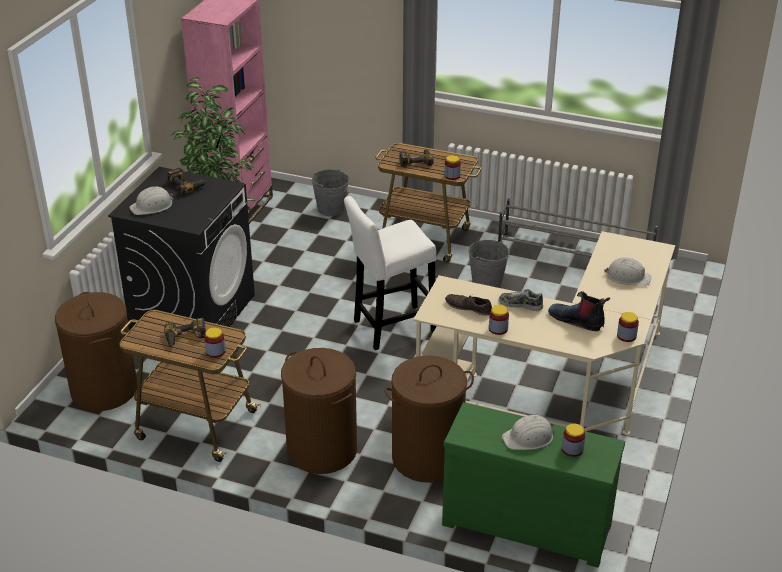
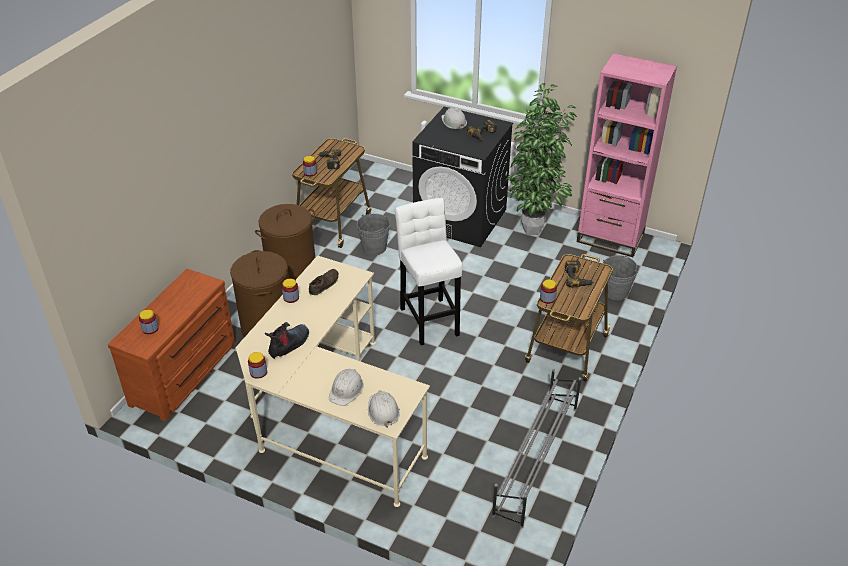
camera: 95 degrees right, 5 degrees up
(104, 390) = (377, 186): brown laundry basket -> none
(487, 282) = (493, 386): grey bucket -> grey bucket (374, 247)
(520, 304) = (320, 314): shoe -> none
(527, 521) = (186, 374): green dresser -> brown dresser
(528, 438) = (172, 308): white hard hat -> white hard hat (383, 410)

